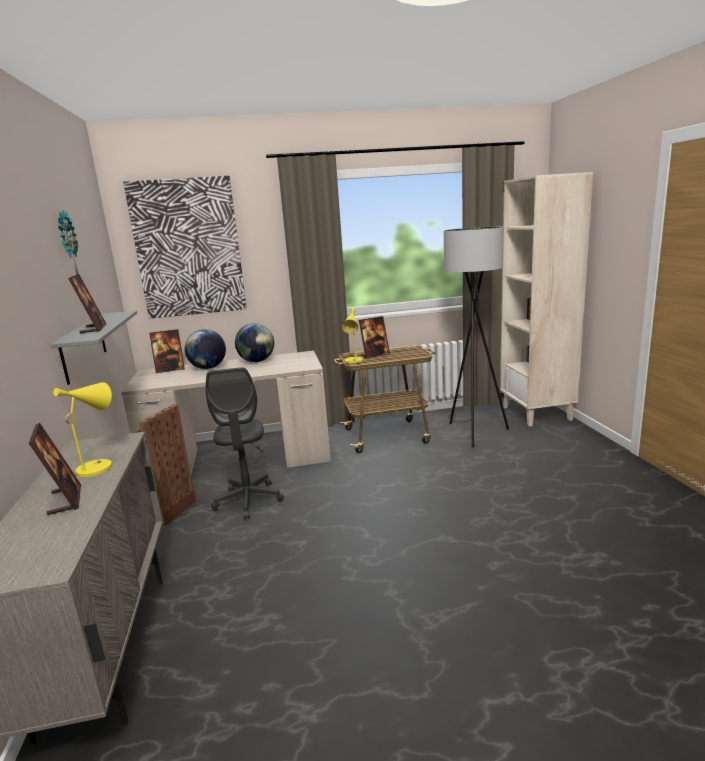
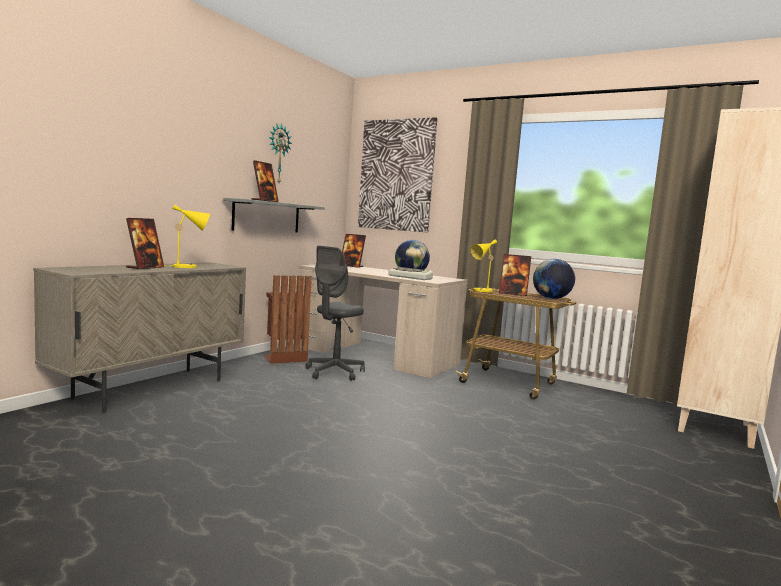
camera: 40 degrees right, 10 degrees down
(208, 368) = (373, 270): globe -> globe (551, 298)
(276, 367) = (411, 277): none -> keyboard
(472, 432) = (598, 410): grey floor lamp -> none

